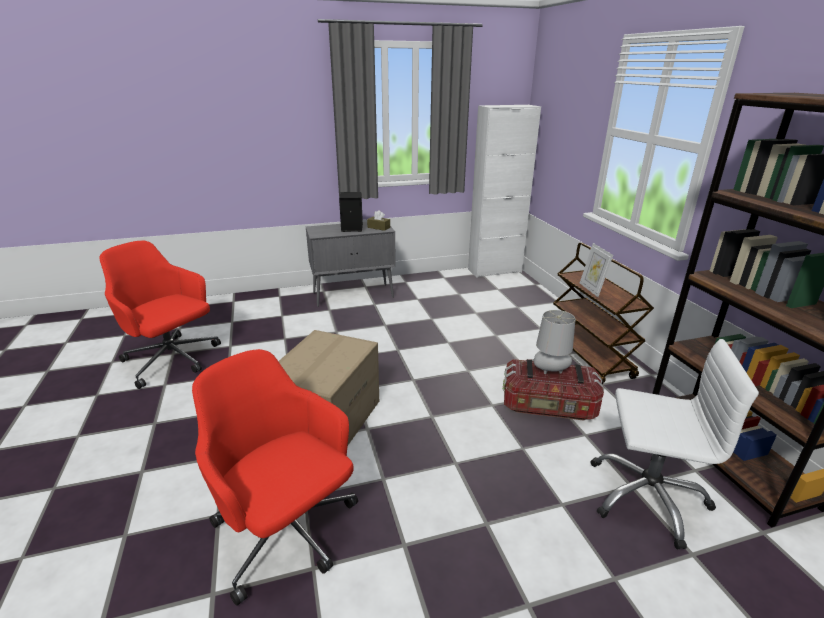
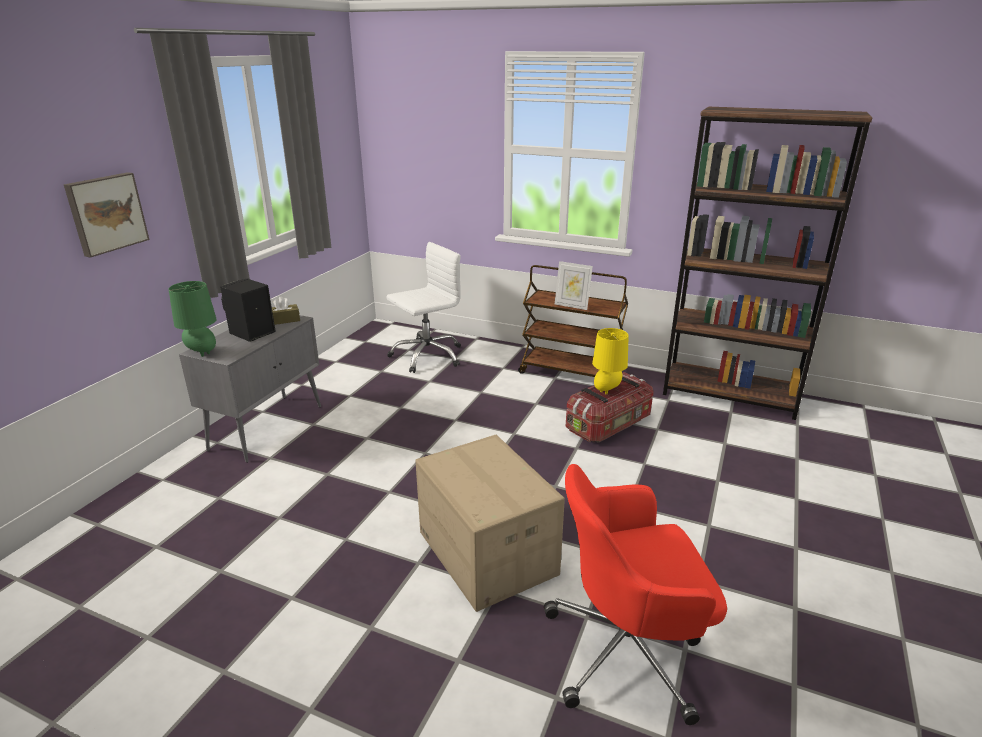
camera: 50 degrees left, 0 degrees up
(172, 360) = (166, 643): red office chair -> none
(286, 132) = (106, 213): none -> picture
(313, 229) = (202, 353): none -> green table lamp
(494, 271) = (374, 333): white cabinet -> none
(550, 372) = (607, 391): grey table lamp -> yellow table lamp
(646, 496) = (738, 443): white office chair -> white office chair (427, 356)

